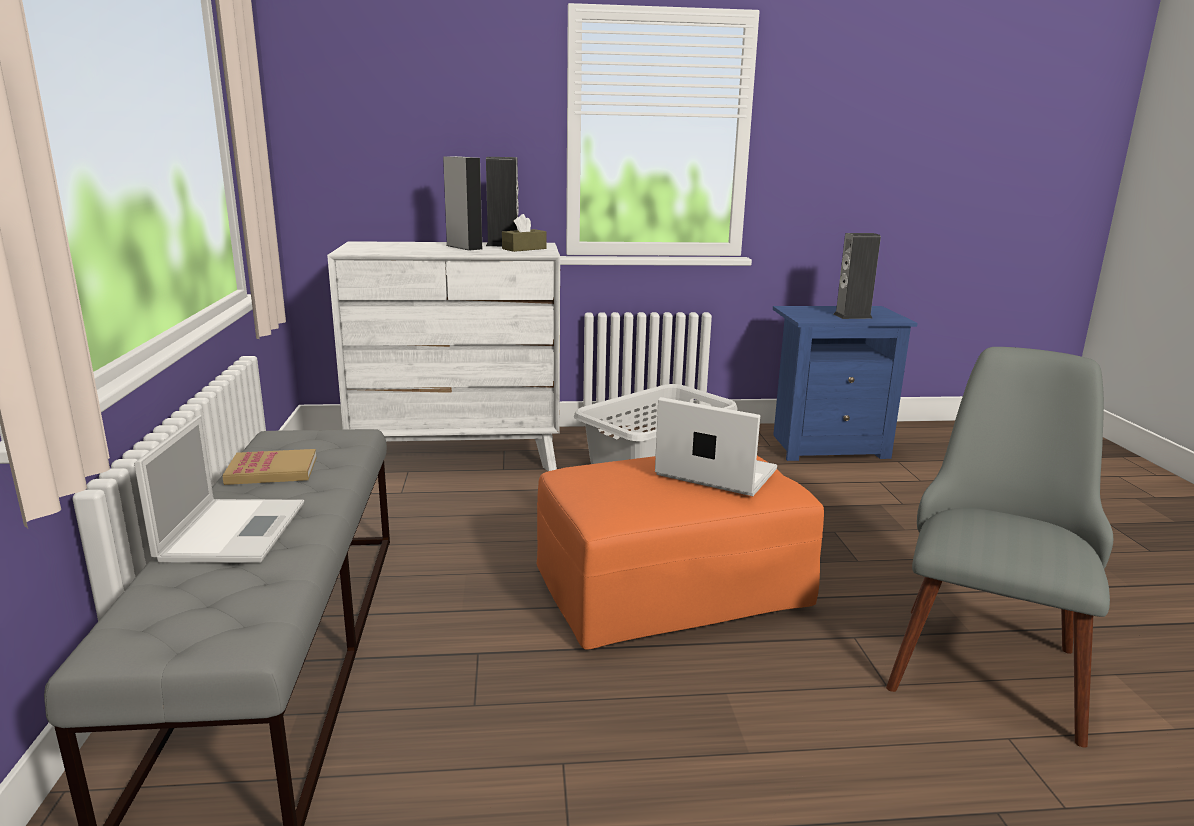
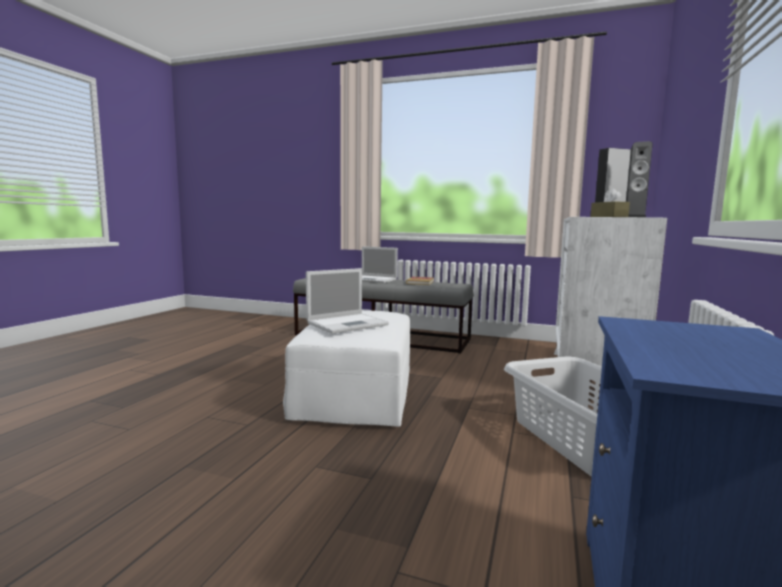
camera: 115 degrees right, 10 degrees down
(670, 588) = (356, 394): orange ottoman -> white ottoman
(852, 316) = (680, 347): speaker -> none
(985, 653) = (165, 459): grey chair -> none

